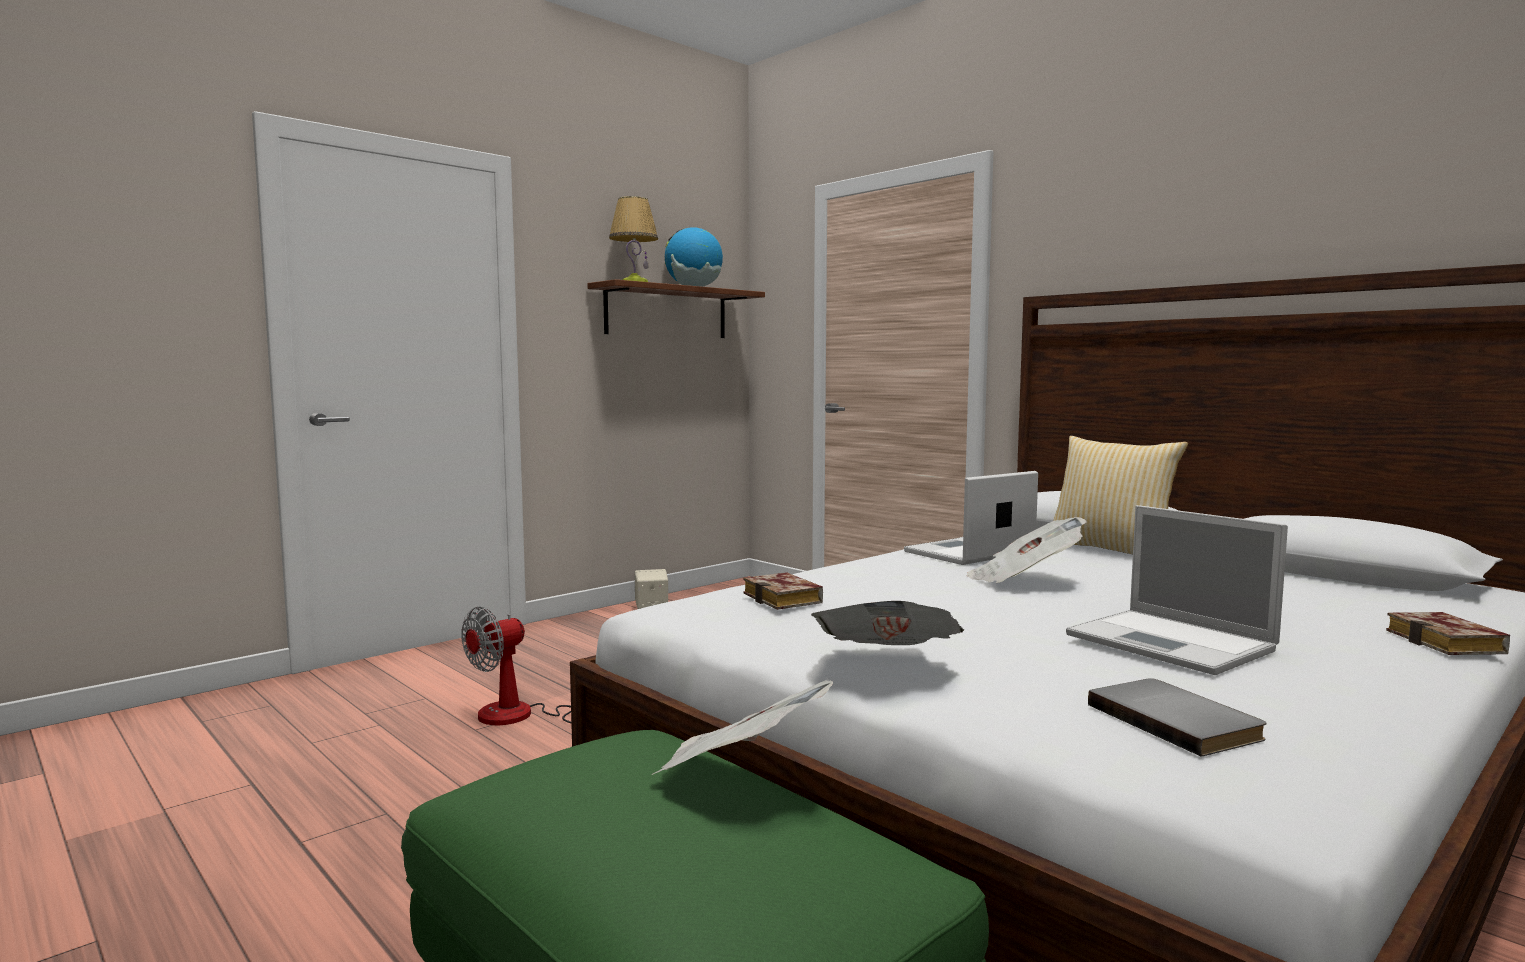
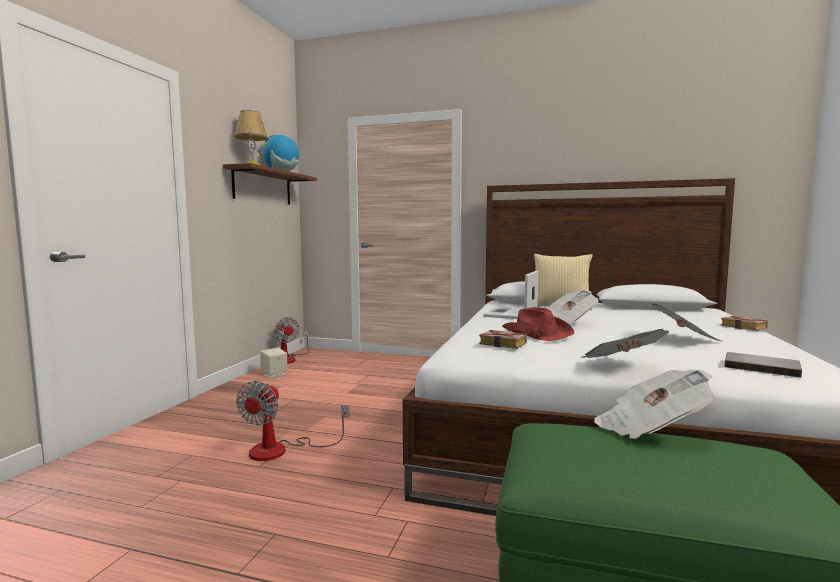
camera: 30 degrees left, 0 degrees up
(703, 591) = (289, 359): none -> fan
(891, 590) = (536, 333): none -> red hat
(1173, 643) = (683, 339): laptop -> newspaper

